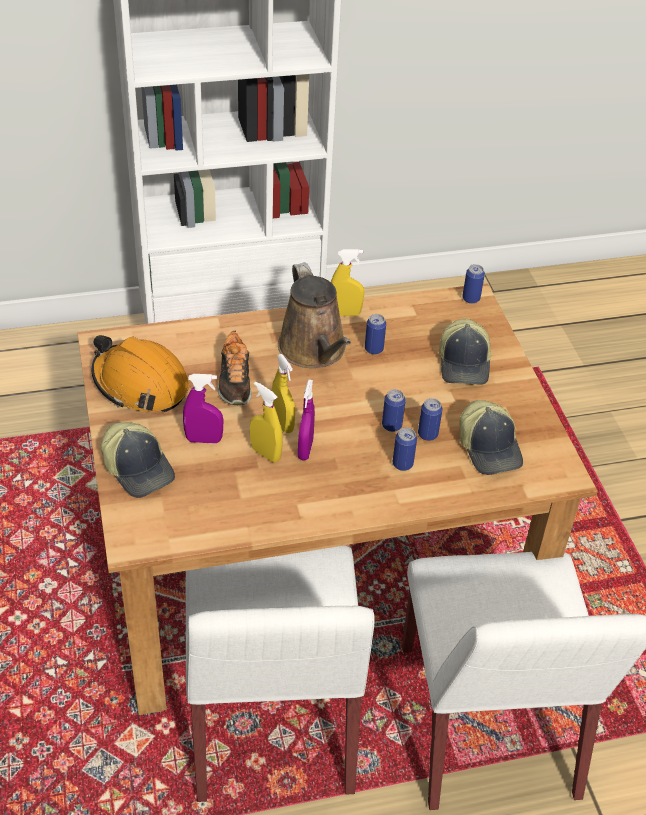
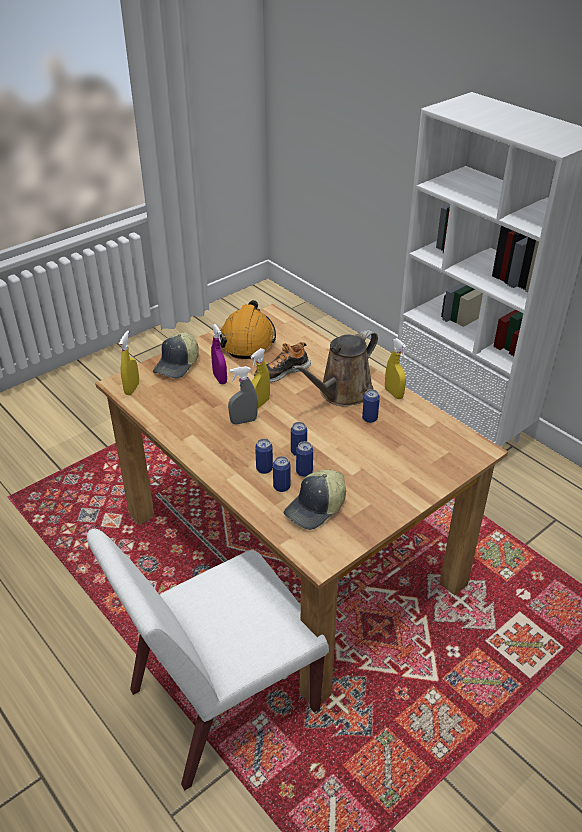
camera: 65 degrees right, 5 degrees down
(265, 453) = (227, 406): yellow spray bottle -> yellow spray bottle (132, 389)
(272, 716) = (161, 576): white chair -> none
(305, 449) = (243, 421): purple spray bottle -> grey spray bottle
(465, 364) = (398, 467): cap -> none
(471, 298) = (478, 448): can -> can (281, 487)

